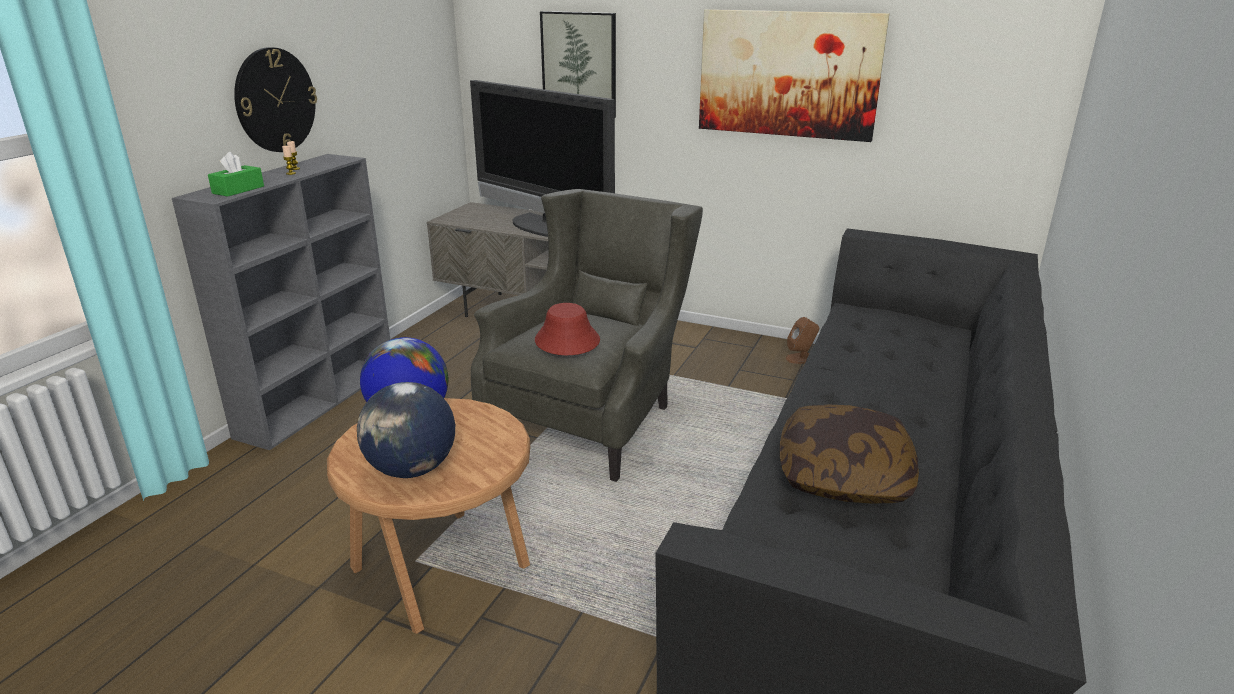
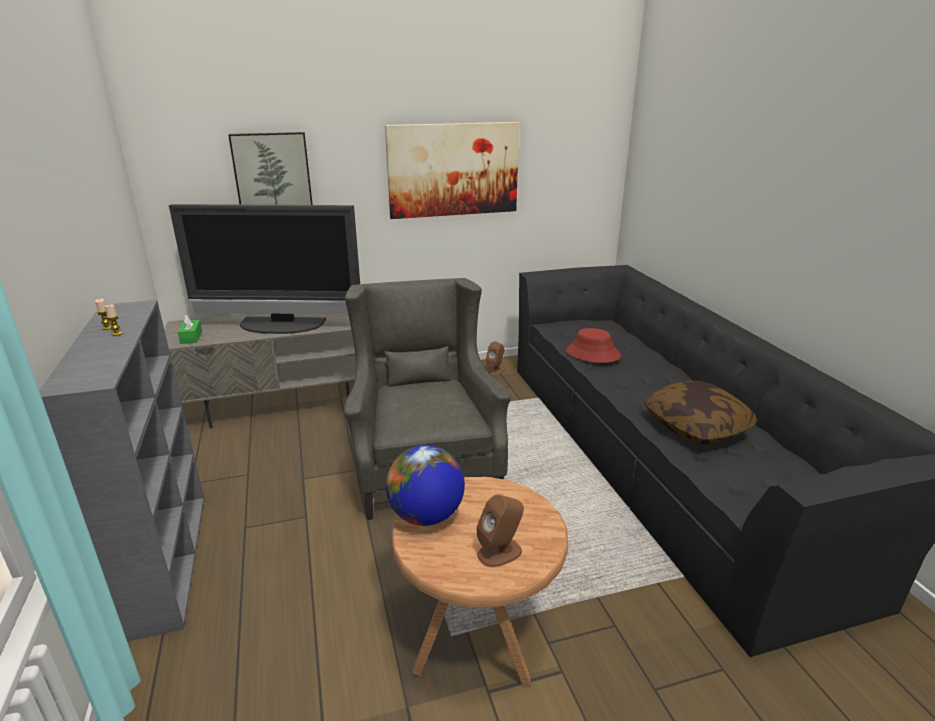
camera: 40 degrees left, 0 degrees up
(238, 190) = (101, 366): green tissue box -> green tissue box (191, 337)
(275, 100) = (62, 258): wall clock -> none
(412, 470) = (500, 552): globe -> brown speaker
(567, 341) = (429, 409): red hat -> red hat (592, 354)

